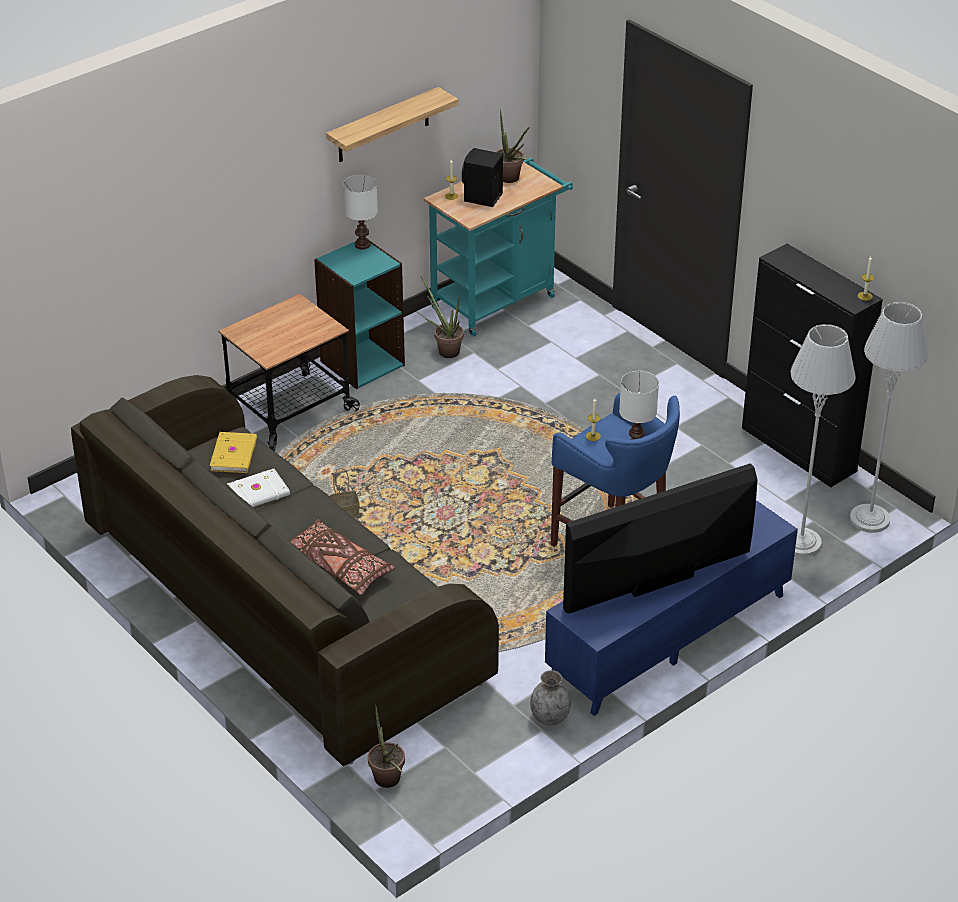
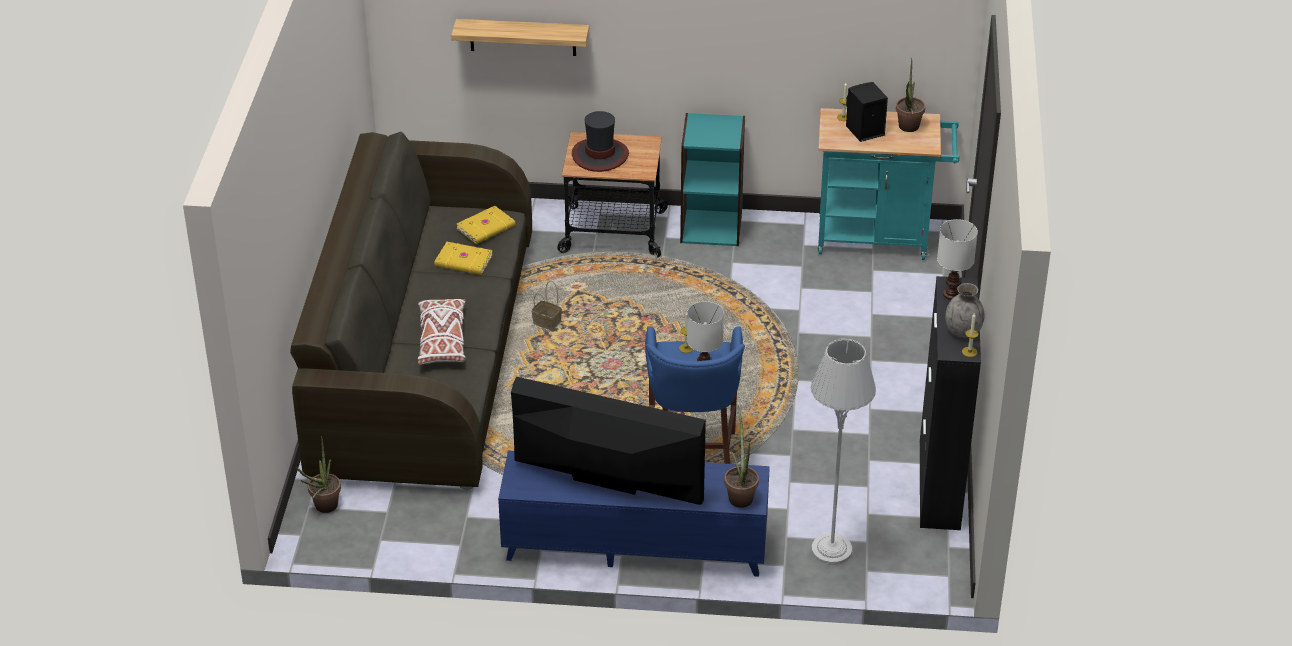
camera: 45 degrees right, 0 degrees up
(257, 493) = (463, 261): white book -> yellow book
(274, 335) = (600, 155): none -> hat
(339, 567) = (442, 340): brown pillow -> white pillow
(362, 244) = (734, 120): white table lamp -> white table lamp (951, 294)
(383, 126) = (780, 22): shelf -> shelf (523, 37)
(445, 350) = (783, 252): potted plant -> potted plant (740, 495)
(550, 717) = (477, 541): grey vase -> grey vase (963, 331)
(869, 519) = (912, 570): grey floor lamp -> none

